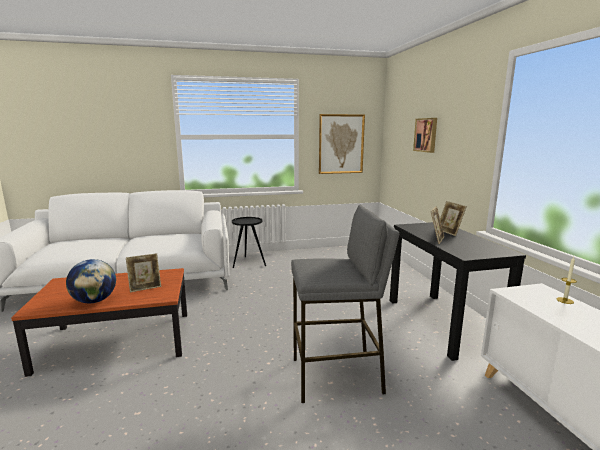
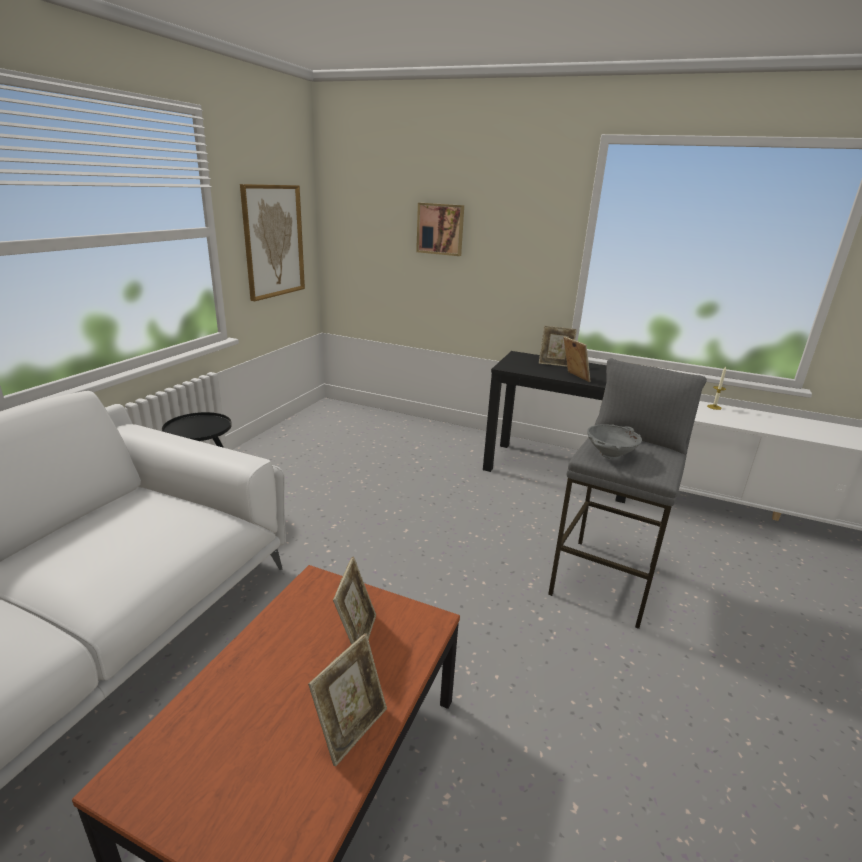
camera: 55 degrees left, 10 degrees up
(94, 301) = (351, 728): globe -> picture frame
(313, 263) = (610, 454): none -> grey bowl

